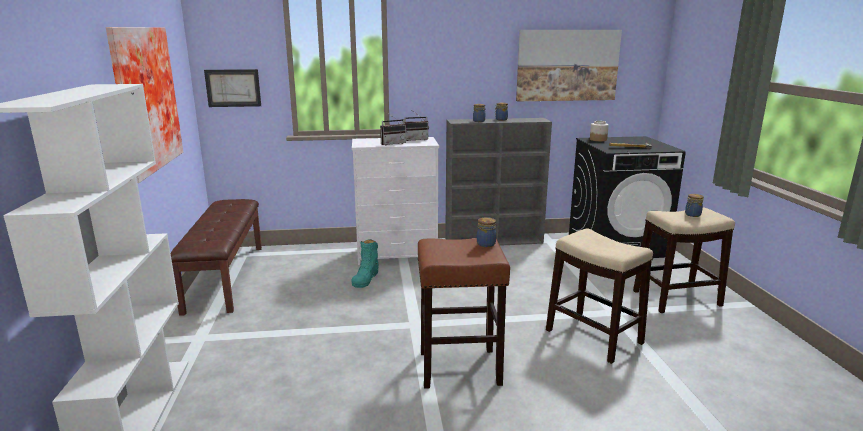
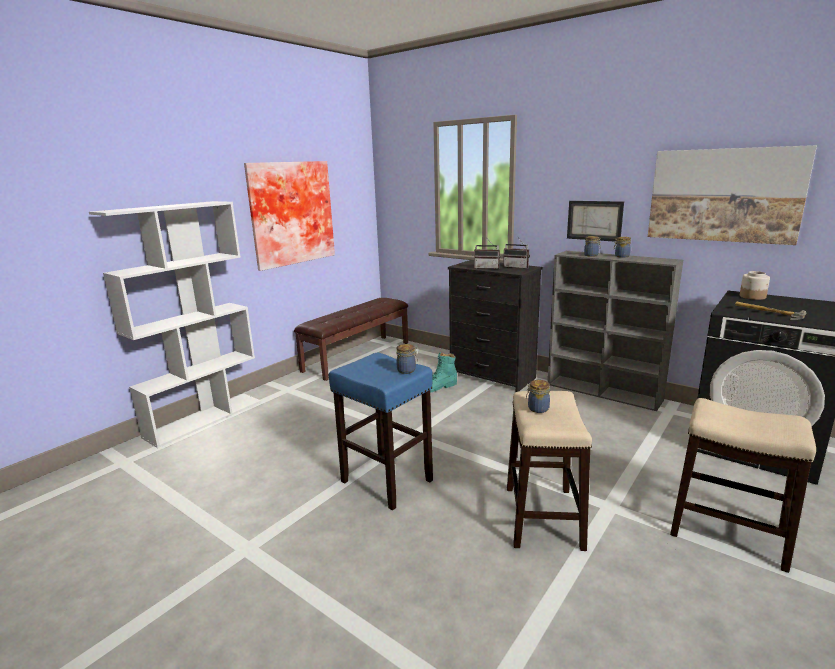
camera: 45 degrees right, 0 degrees up
(233, 88) = (398, 208): picture -> picture (594, 220)
(397, 255) = (492, 377): white dresser -> black dresser
(458, 368) = (385, 481): brown stool -> blue stool
(692, 215) = (755, 420): jar -> jar (537, 408)

